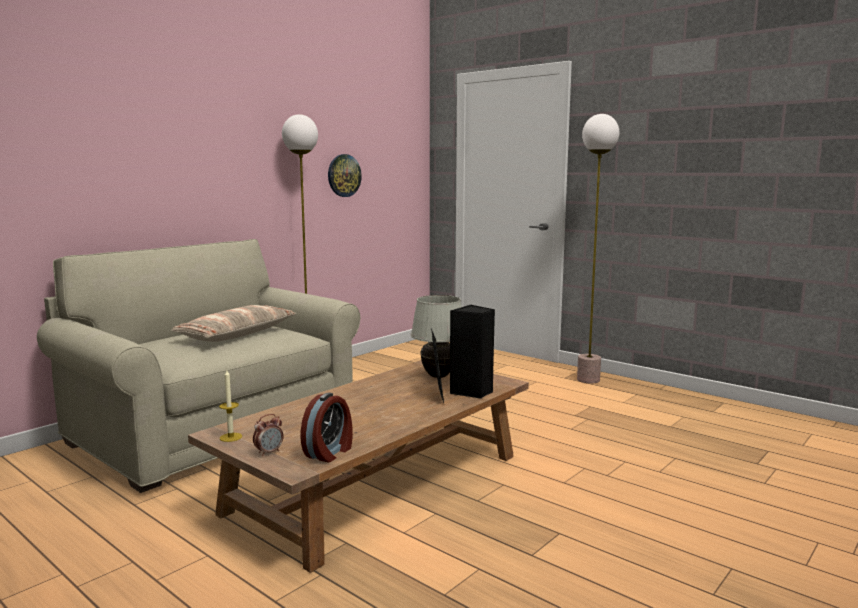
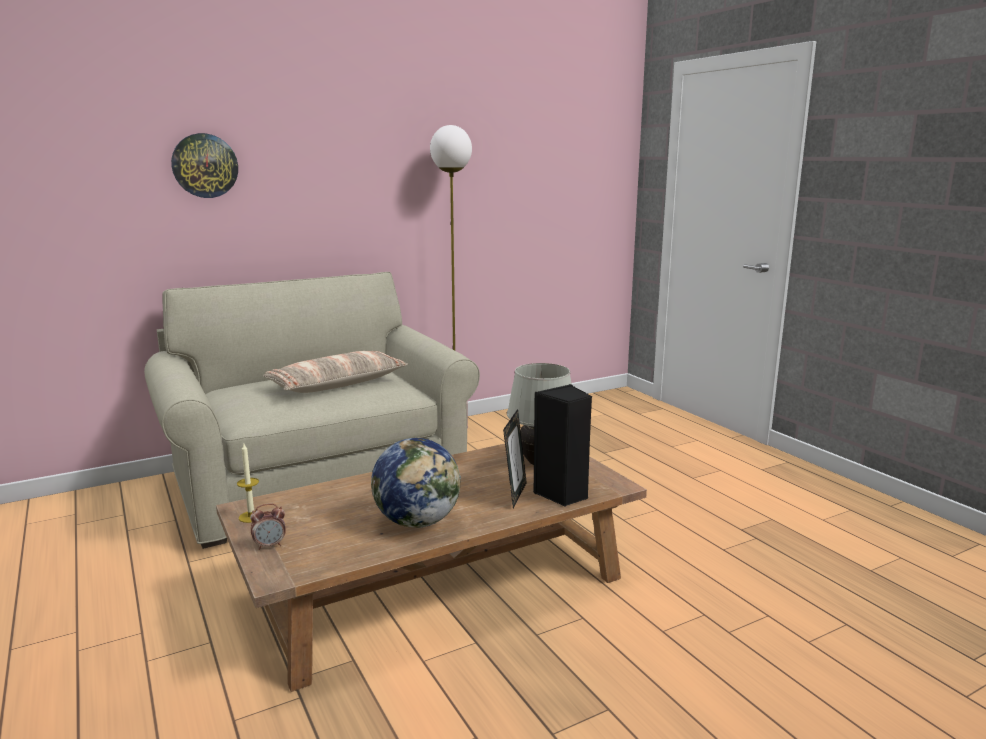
camera: 20 degrees right, 5 degrees up
(329, 452) = (330, 558): alarm clock -> none
(344, 175) = (515, 195): wall clock -> wall clock (205, 166)
(378, 421) = (418, 522): none -> globe
(588, 380) = (794, 477): floor lamp -> none

